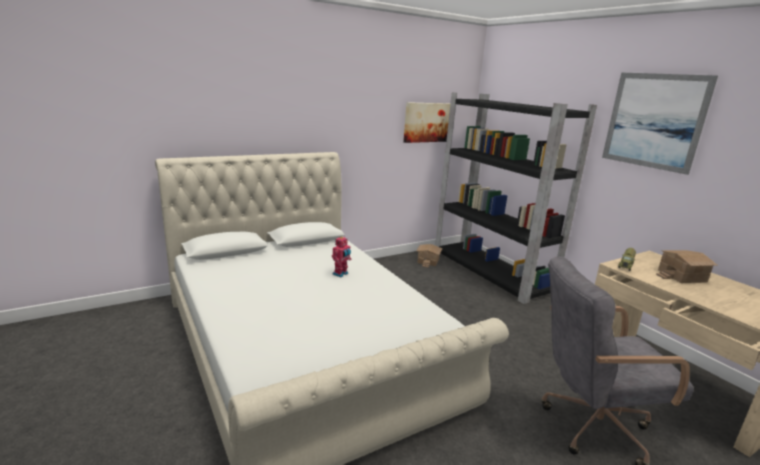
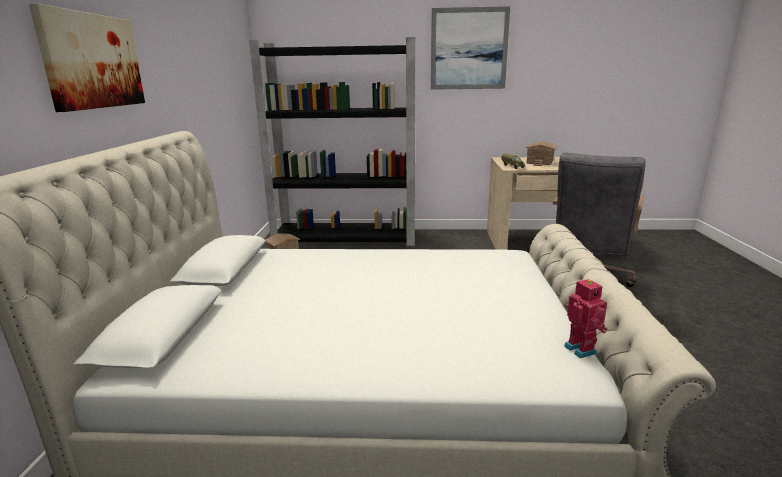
camera: 55 degrees left, 0 degrees up
(341, 274) = (359, 271): toy robot -> toy robot (581, 349)
(428, 122) = (231, 81): picture -> picture (92, 61)

